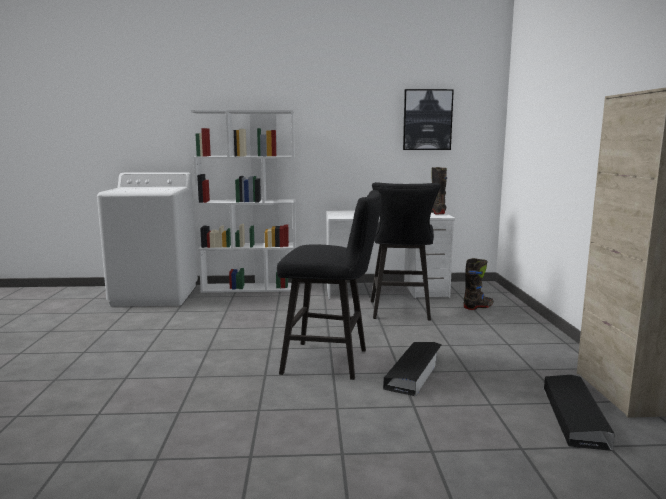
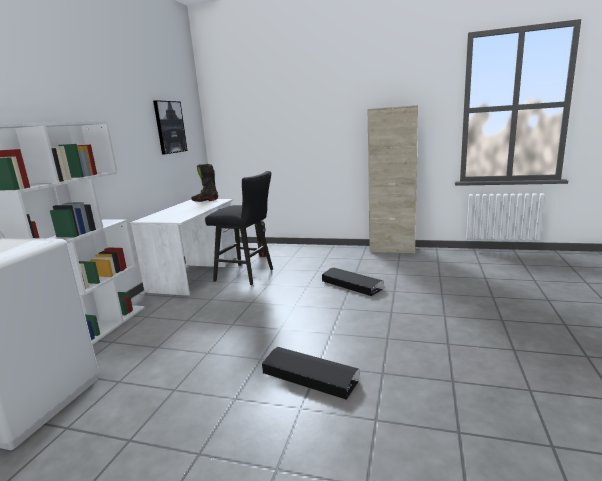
camera: 70 degrees left, 5 degrees up
(332, 361) = (321, 307): black stool -> none
(574, 416) = (412, 261): black storage box -> black storage box (309, 377)

